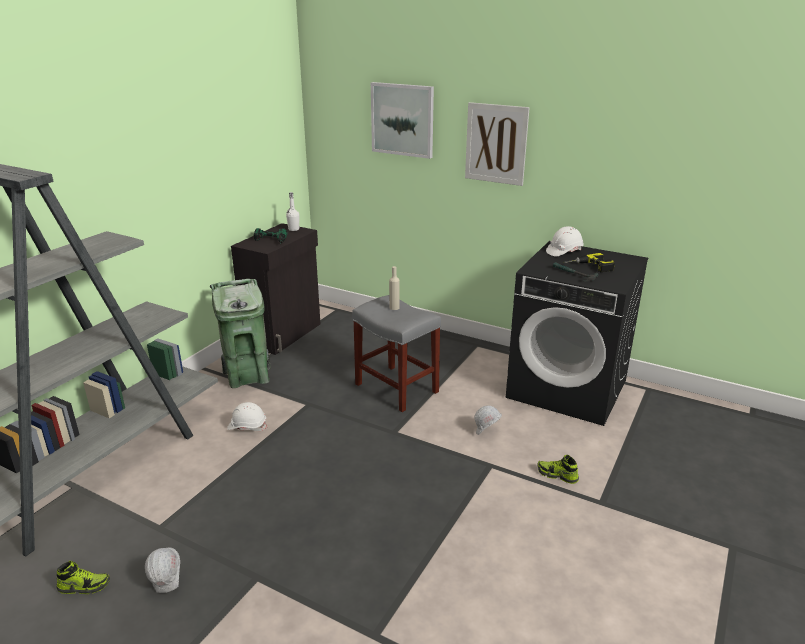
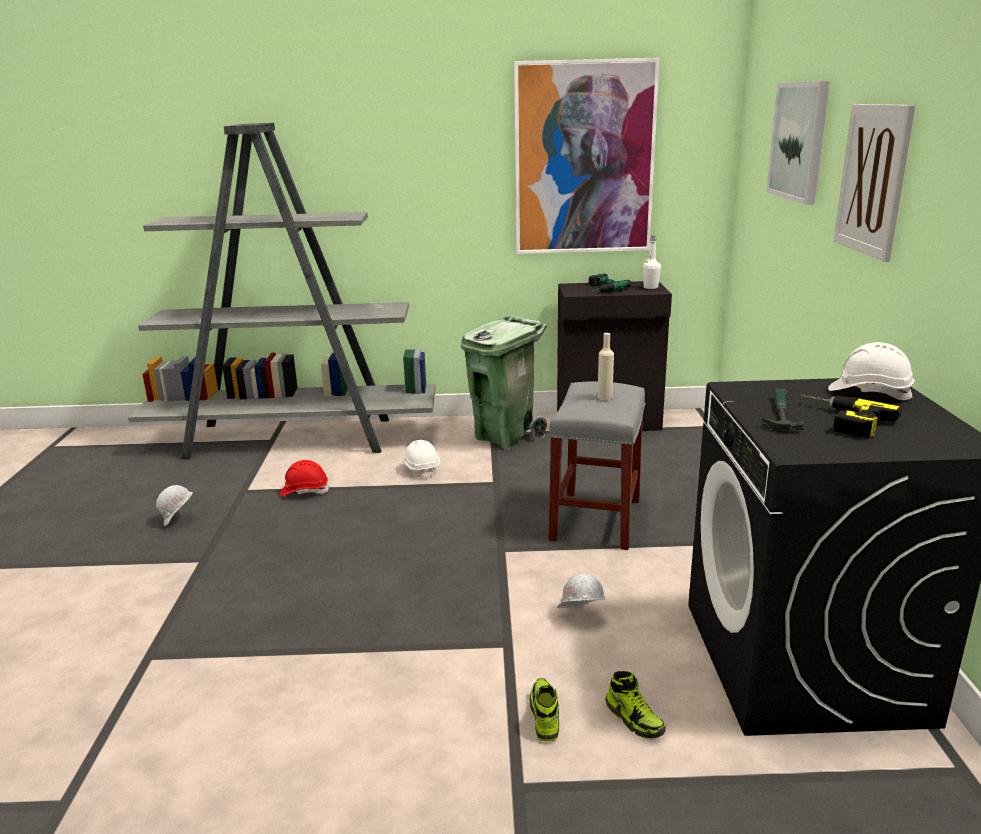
camera: 60 degrees right, 5 degrees down
(84, 586) = (159, 492): shoe -> shoe (634, 719)
(207, 493) = (304, 491): none -> red hard hat
(231, 145) = (584, 159): none -> picture

